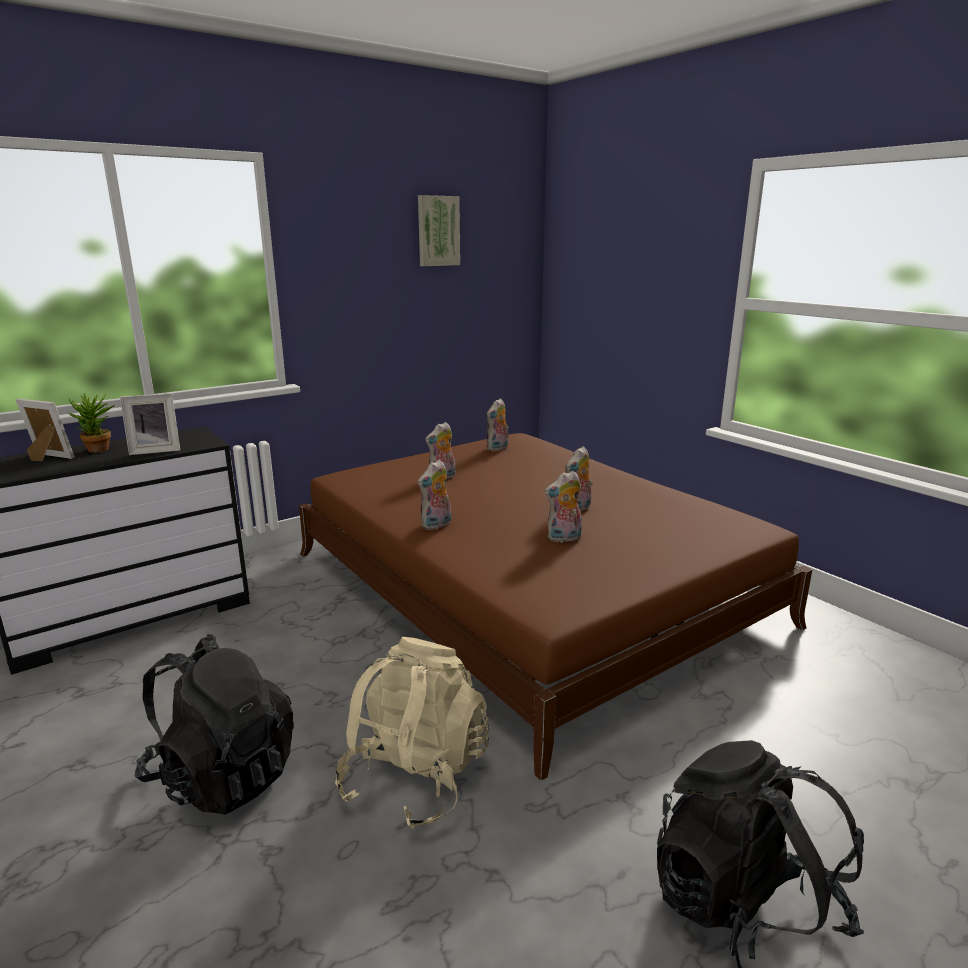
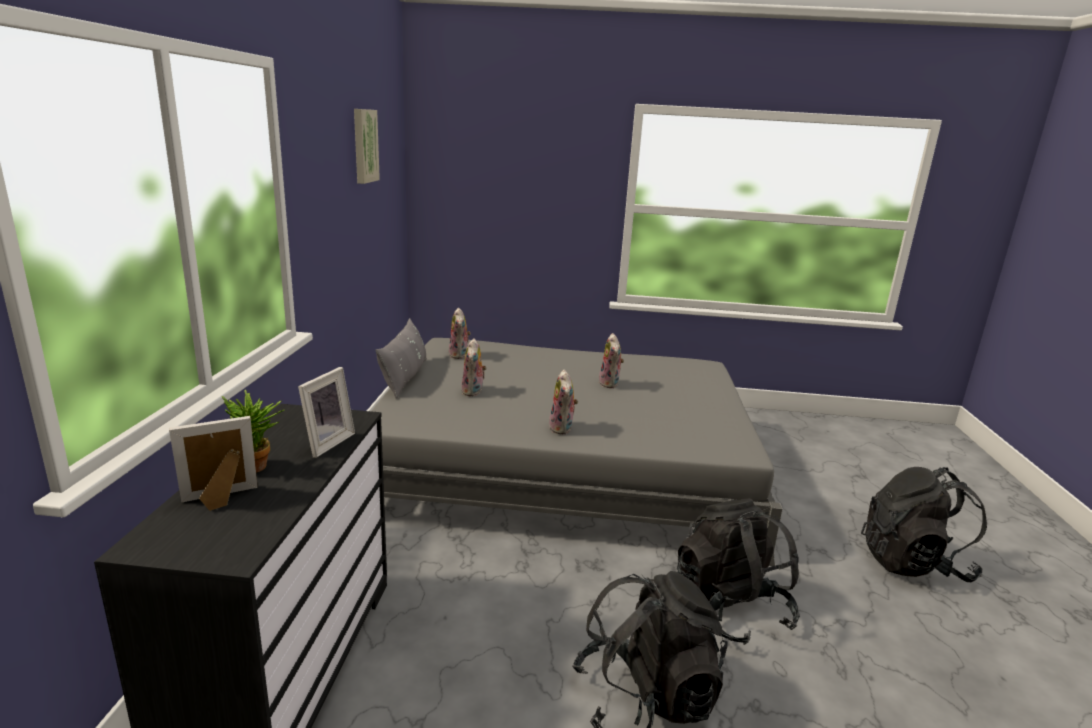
camera: 50 degrees left, 0 degrees up
(415, 776) = (730, 608): beige backpack -> black backpack
(422, 454) = (405, 377): none -> grey pillow
(527, 588) = (563, 464): brown bed -> grey bed
(564, 538) = (649, 406): plush toy -> none

